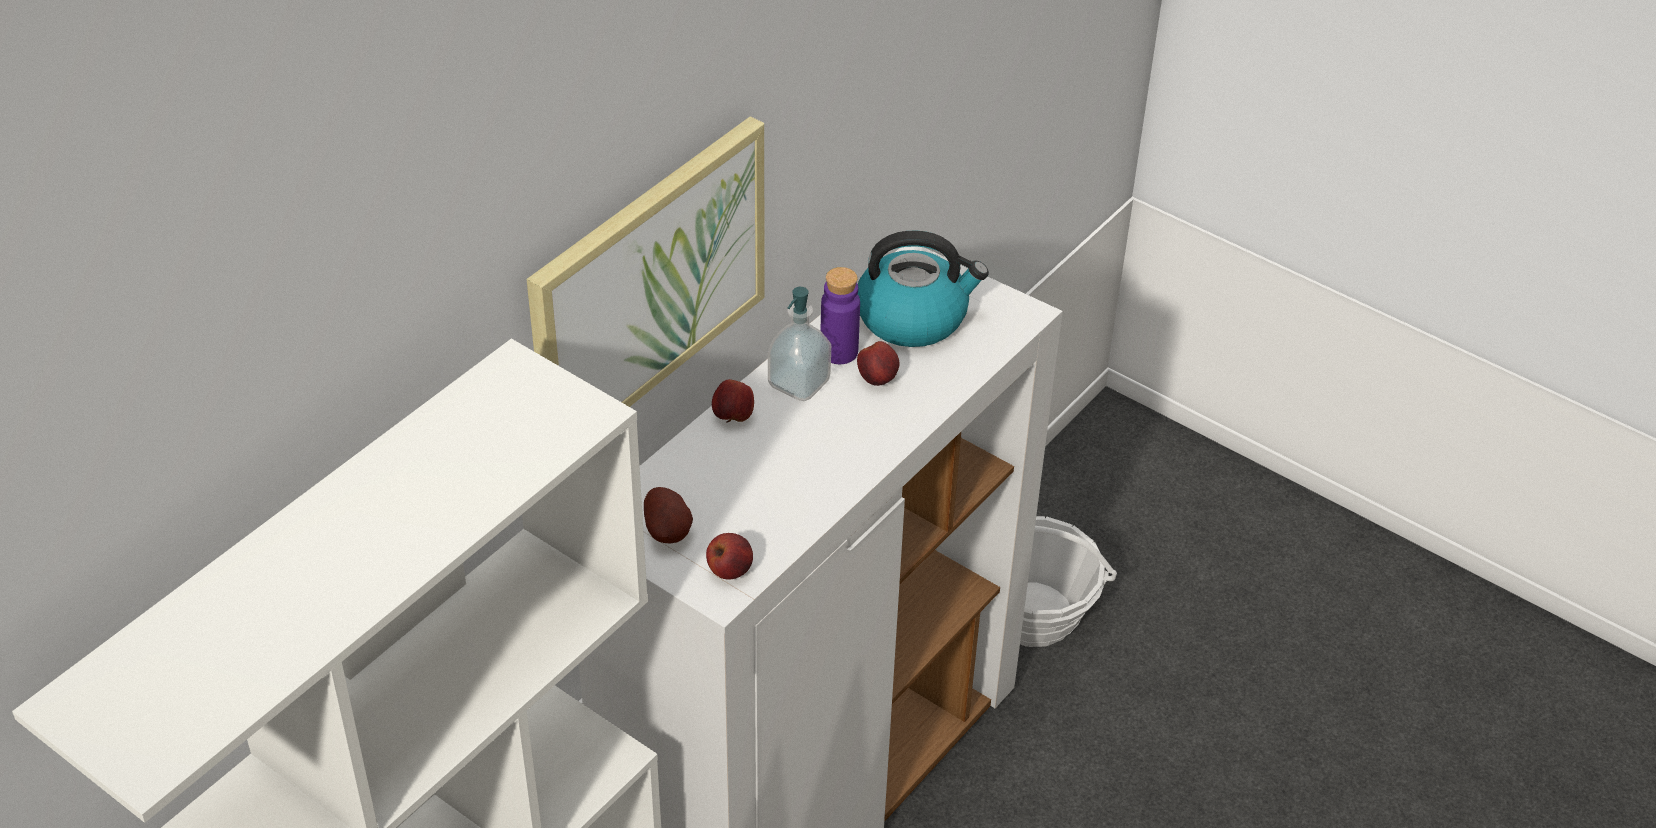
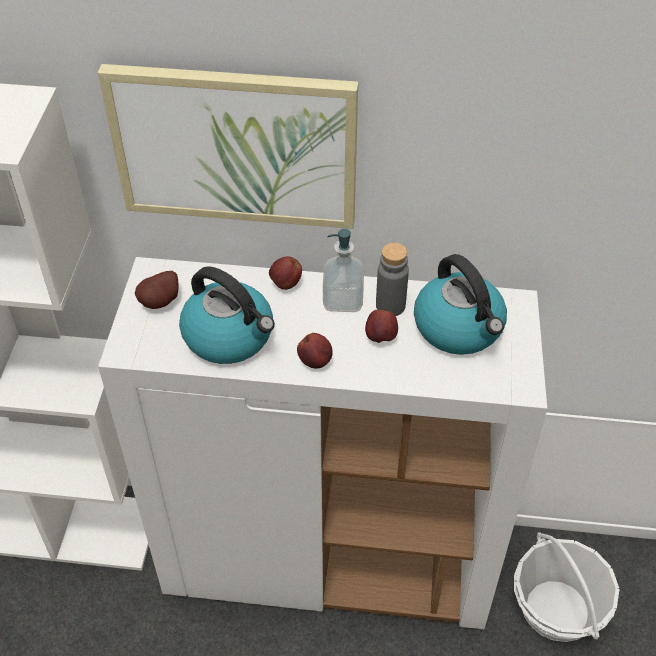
camera: 60 degrees right, 5 degrees up
(729, 571) = (147, 345): apple -> apple (315, 361)
(775, 495) = (230, 336): none -> kettle
(839, 352) = (390, 306): purple bottle -> grey bottle

